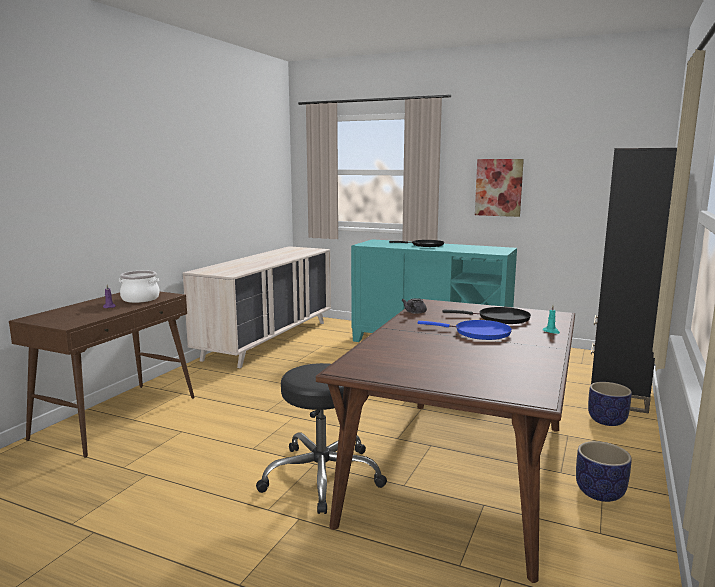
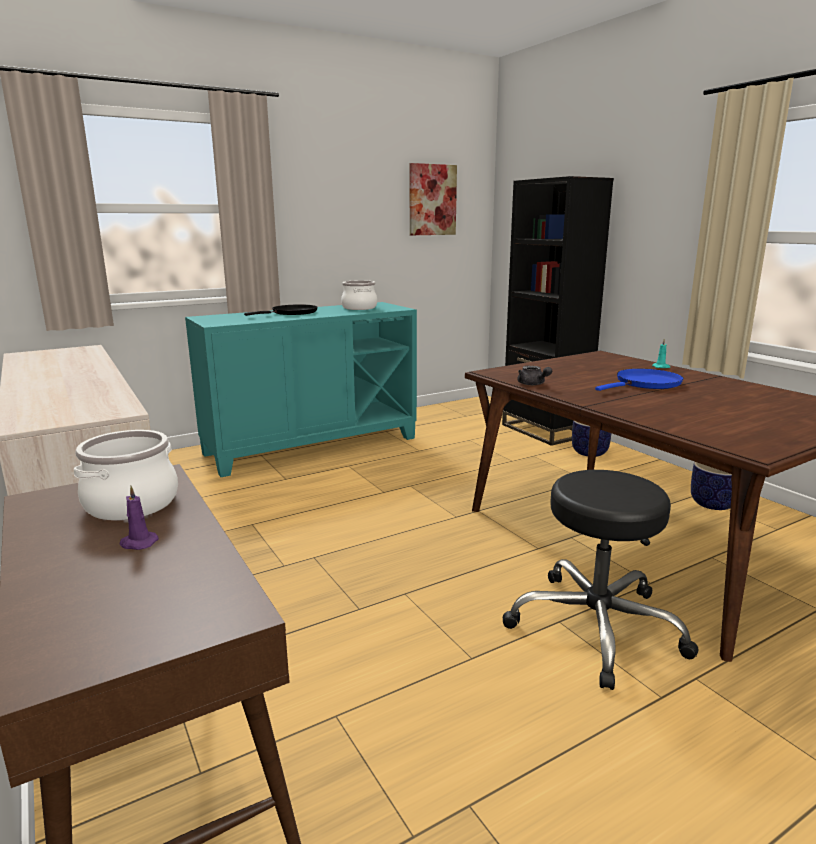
camera: 55 degrees left, 5 degrees up
(477, 248) = (359, 308): none -> cooking pot
(498, 187) = (341, 228): picture -> picture (432, 200)
(500, 318) = (598, 368): black frying pan -> none

